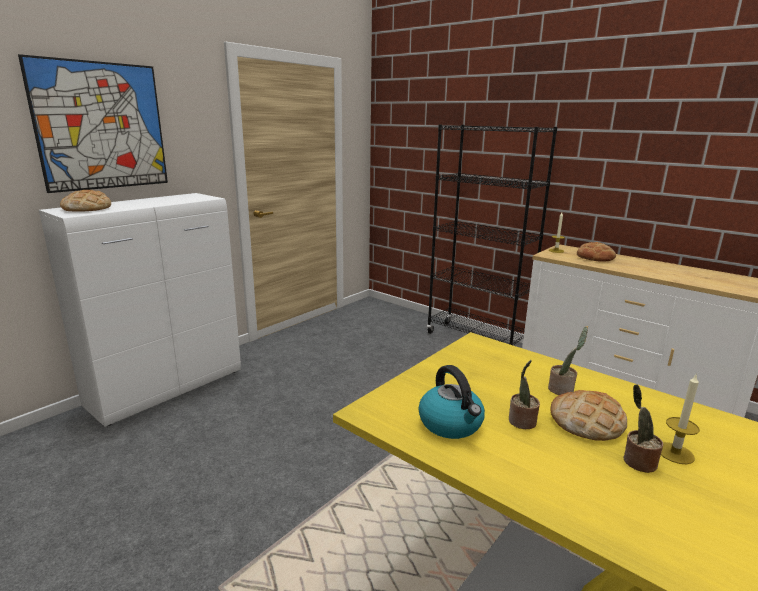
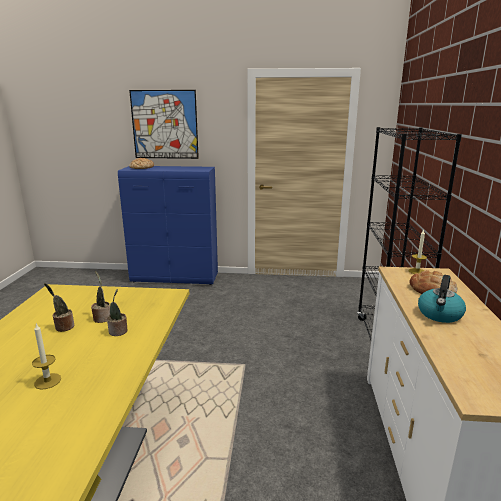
camera: 55 degrees right, 0 degrees up
(168, 388) = (175, 278): white cabinet -> blue cabinet
(451, 424) = (50, 310): kettle -> kettle (440, 314)
(587, 421) = (76, 346): bread -> none
(637, 461) = (31, 368): potted plant -> potted plant (102, 318)

